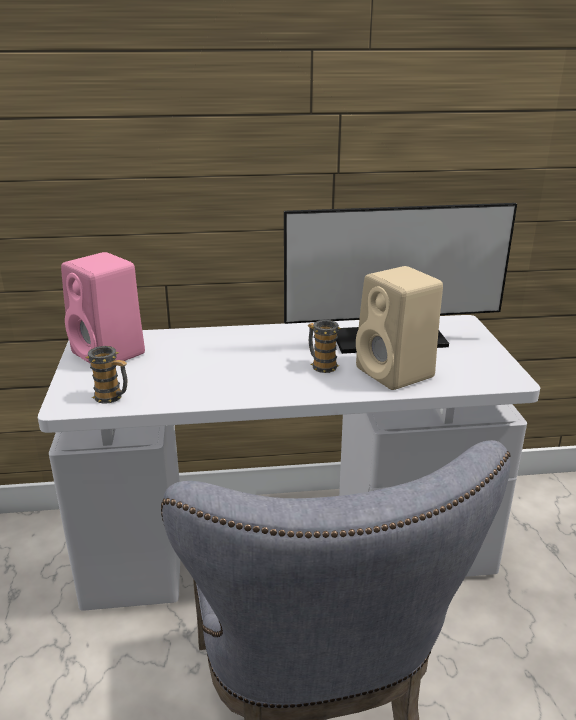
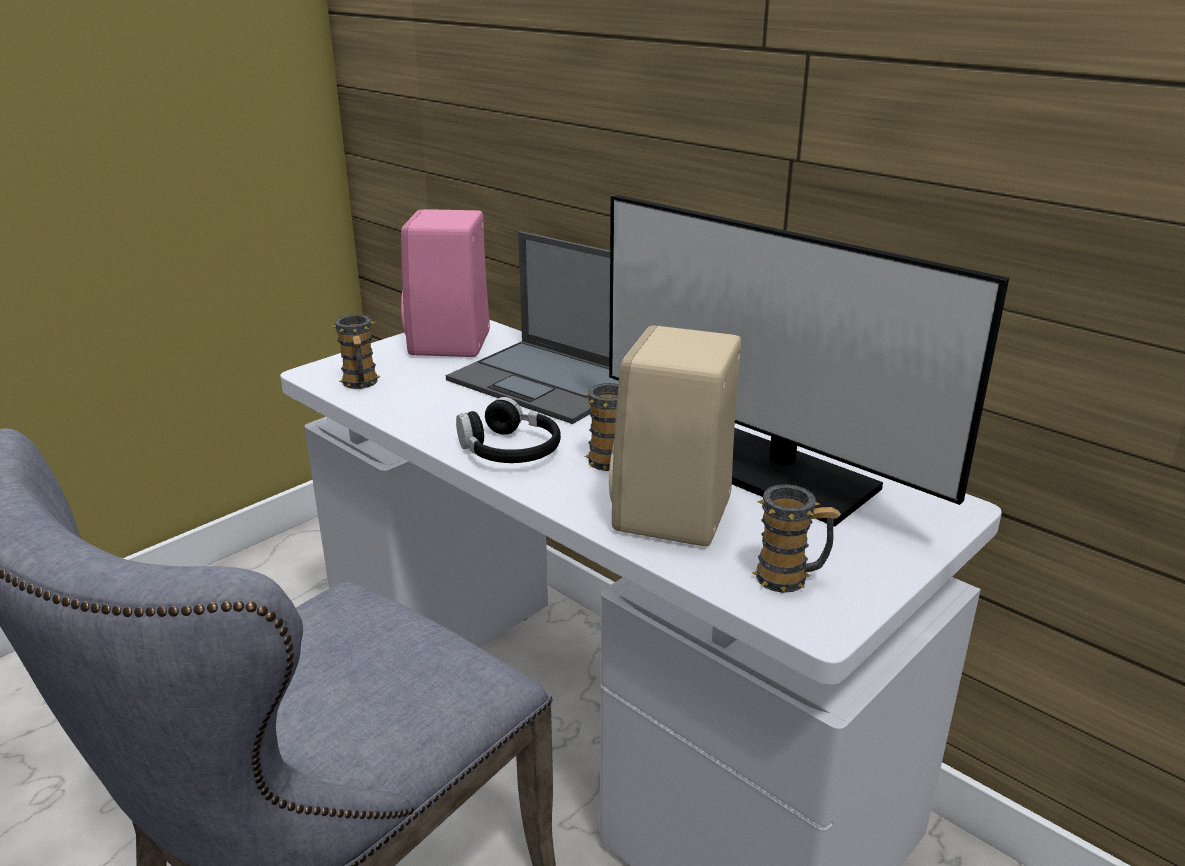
camera: 50 degrees right, 0 degrees up
(213, 347) = (549, 381): none -> laptop
(274, 385) = (509, 450): none -> black headphones
(476, 371) = (790, 578): none -> mug

